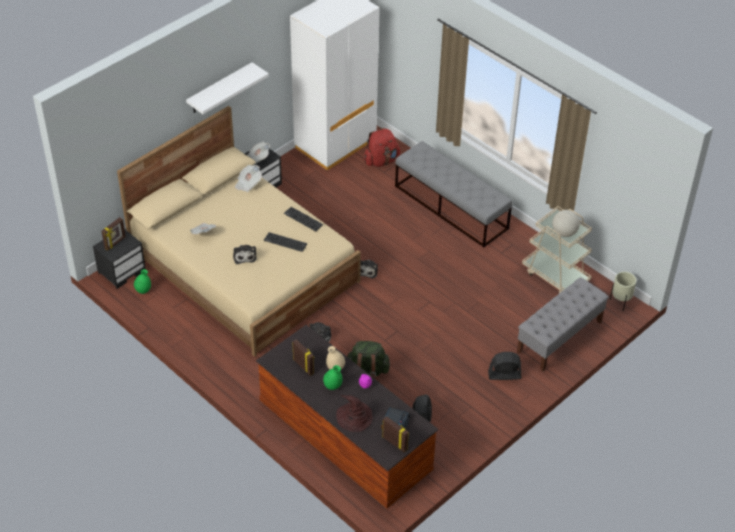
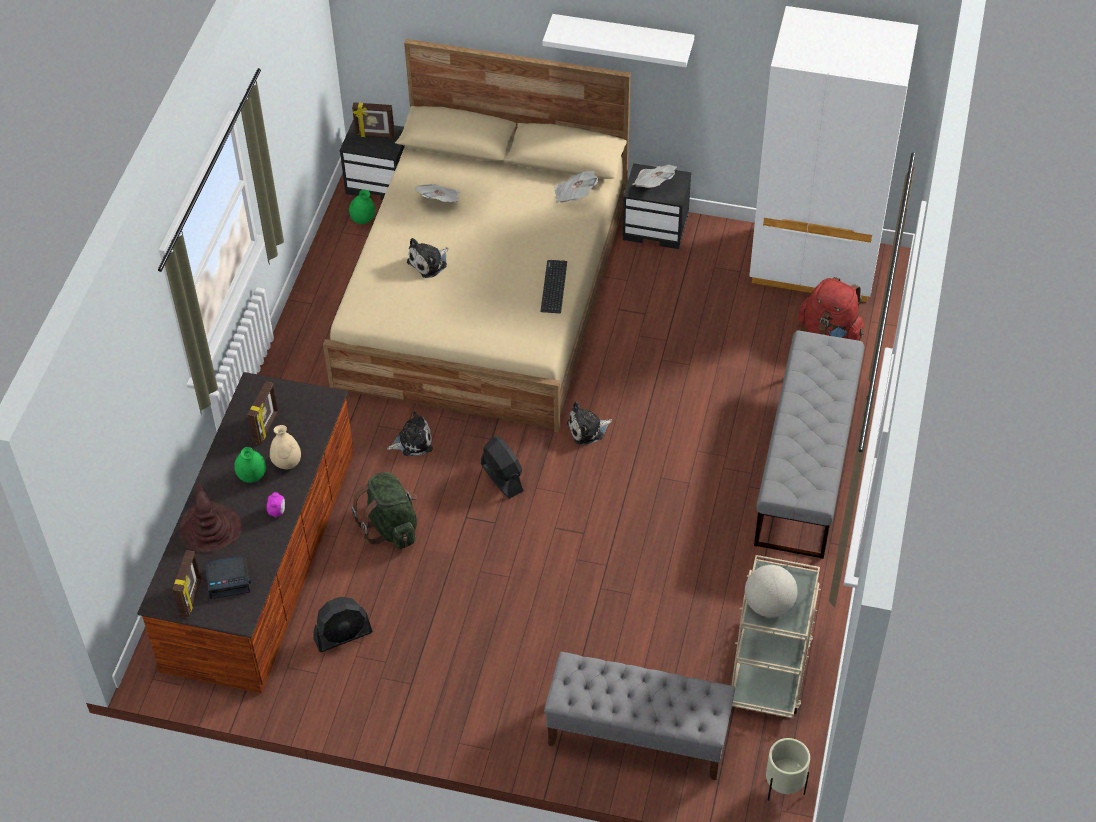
camera: 60 degrees right, 5 degrees up
(285, 242) = (492, 291): keyboard -> none
(504, 375) = (504, 697): black fan -> black fan (502, 477)

